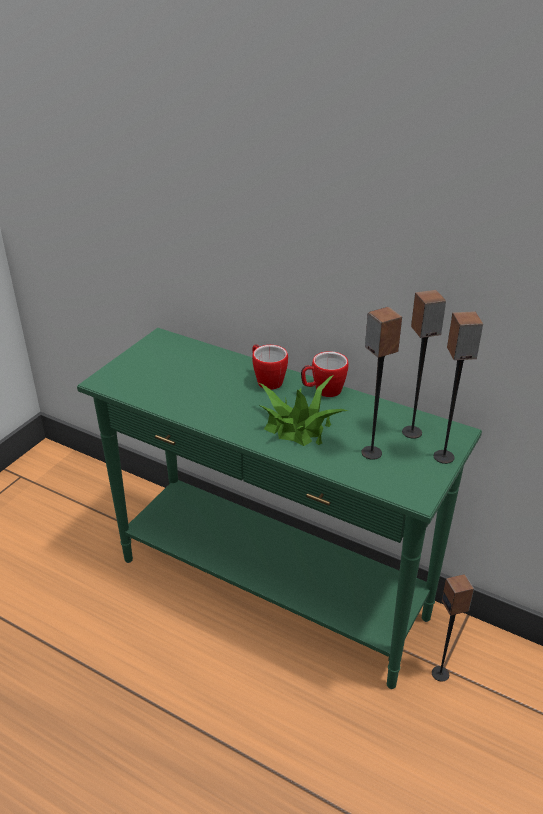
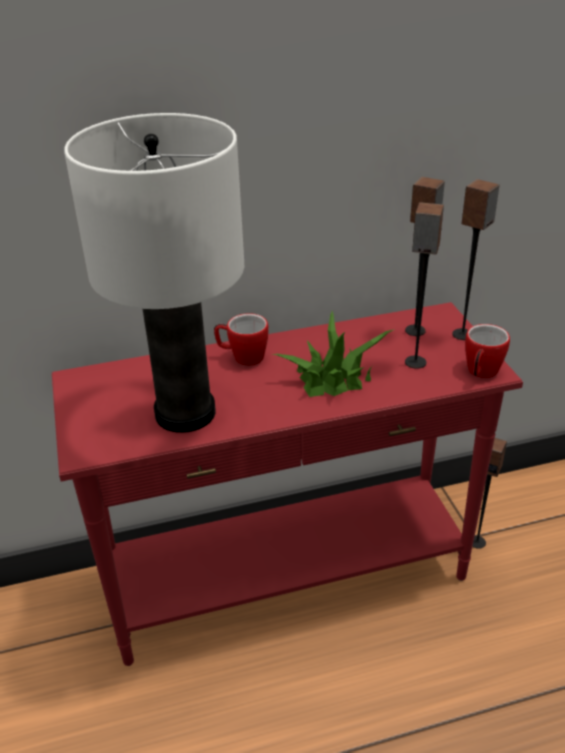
camera: 45 degrees left, 0 degrees up
(182, 392) = (185, 412): none -> white table lamp
(274, 588) = (290, 577): green console table -> red console table
(323, 391) = (302, 339): mug -> mug (480, 373)

